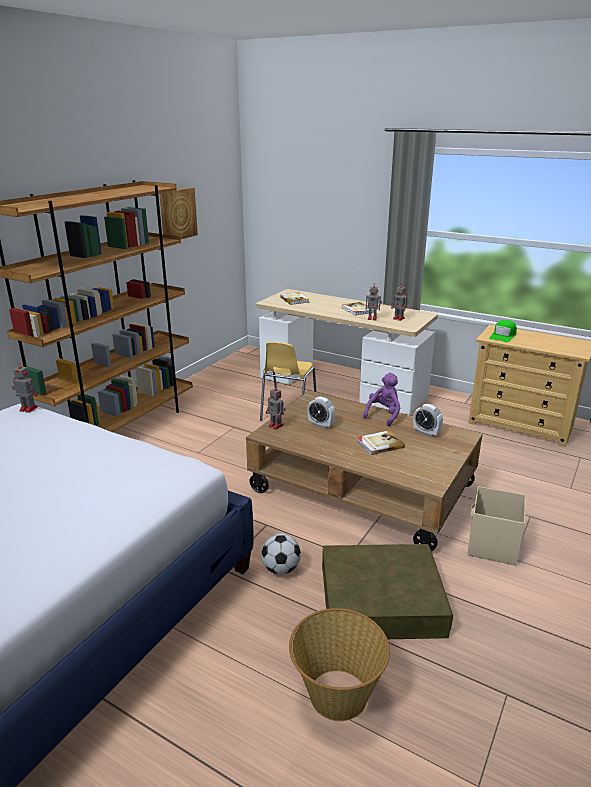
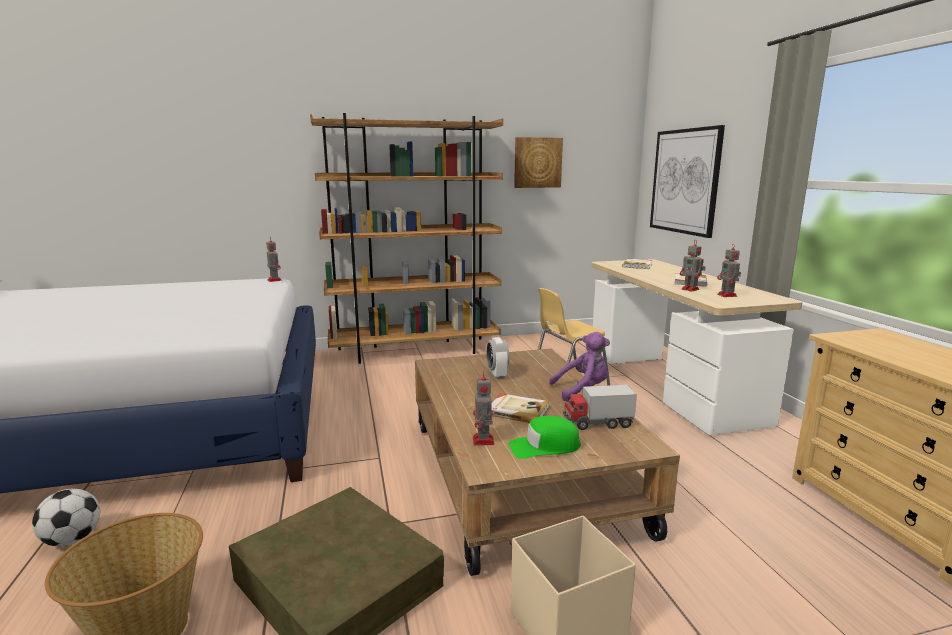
camera: 45 degrees right, 10 degrees down
(276, 426) = (456, 362): toy robot -> toy robot (483, 441)
(281, 569) = (320, 497): football -> football (72, 540)
(302, 221) = (684, 181): none -> picture
(426, 432) = (597, 423): alarm clock -> toy truck
(503, 336) = (871, 342): green cap -> green cap (544, 447)

